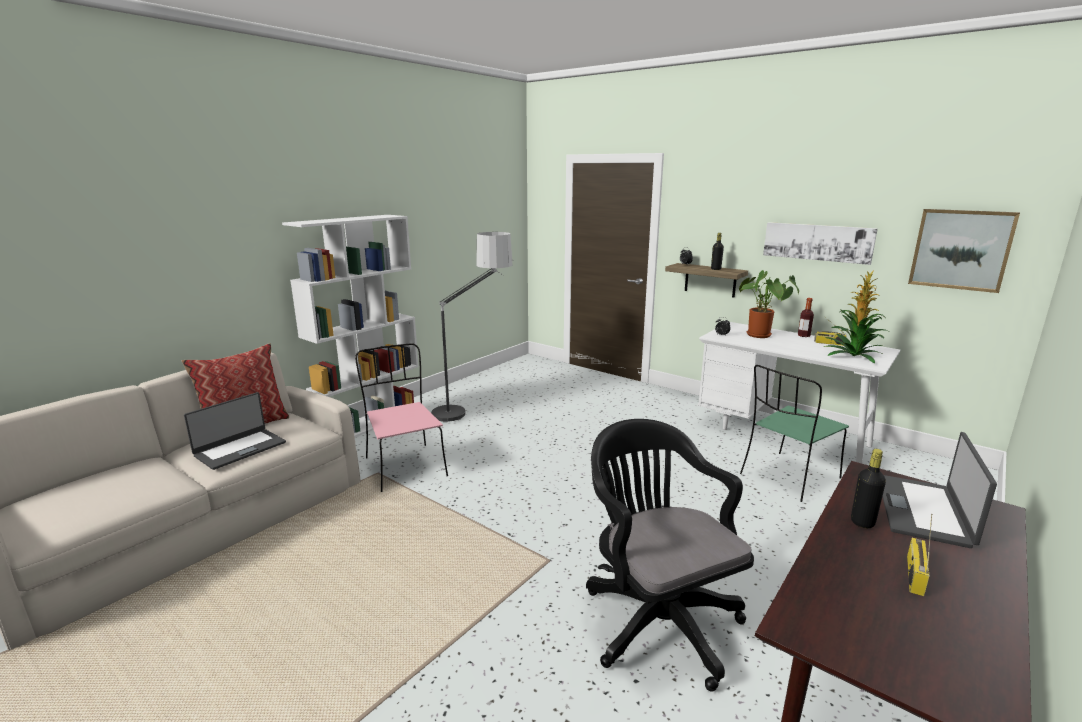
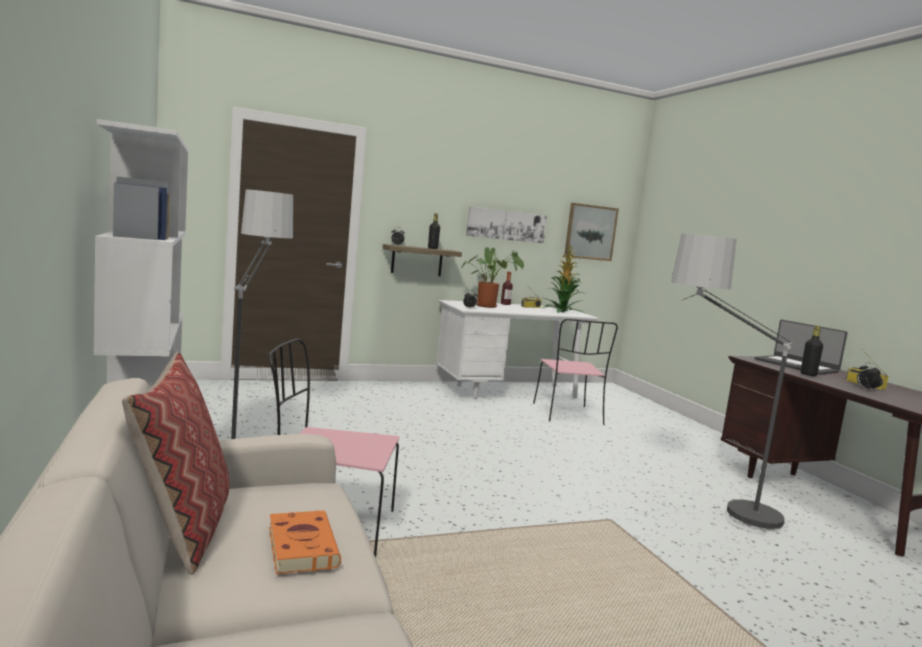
camera: 60 degrees left, 10 degrees down
(240, 449) = (301, 545): laptop -> orange book
(656, 618) = (711, 513): black office chair -> floor lamp
(788, 477) = (568, 414): green chair -> pink chair
(868, 574) = (865, 389): none -> alarm clock

